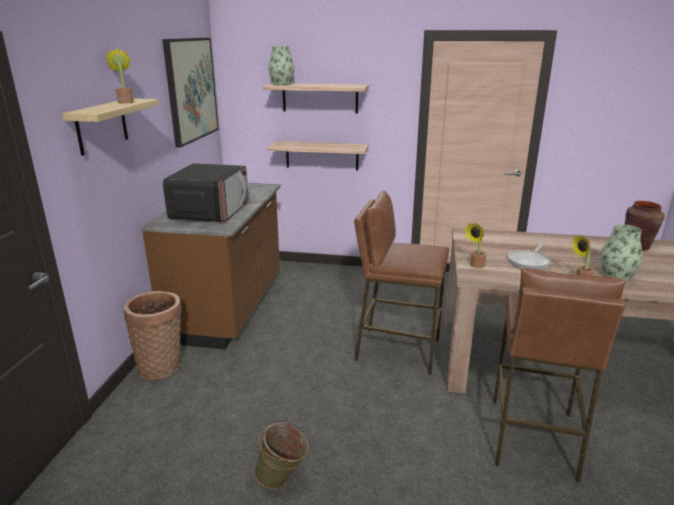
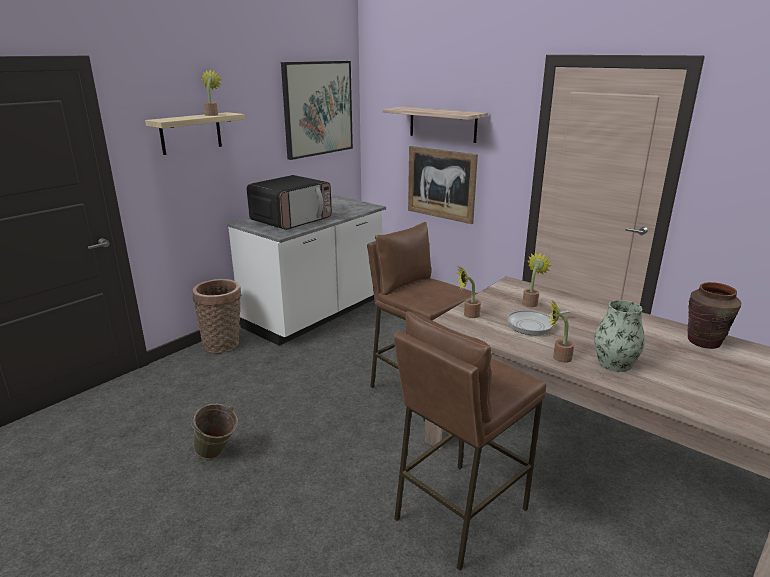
camera: 30 degrees right, 0 degrees up
(229, 308) = (316, 314): brown counter -> white counter
(282, 84) = (405, 108): vase -> none
(322, 155) = (441, 184): shelf -> picture
(501, 245) = (531, 302): none -> potted plant

